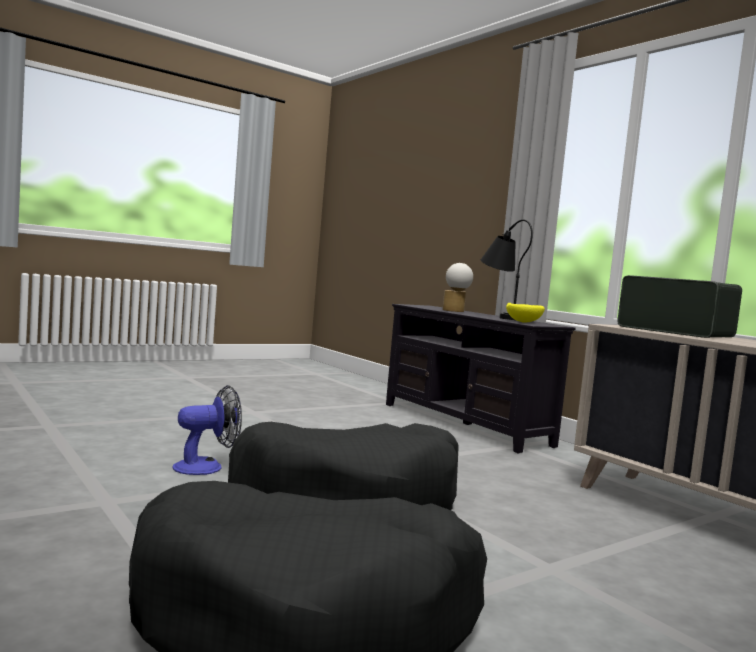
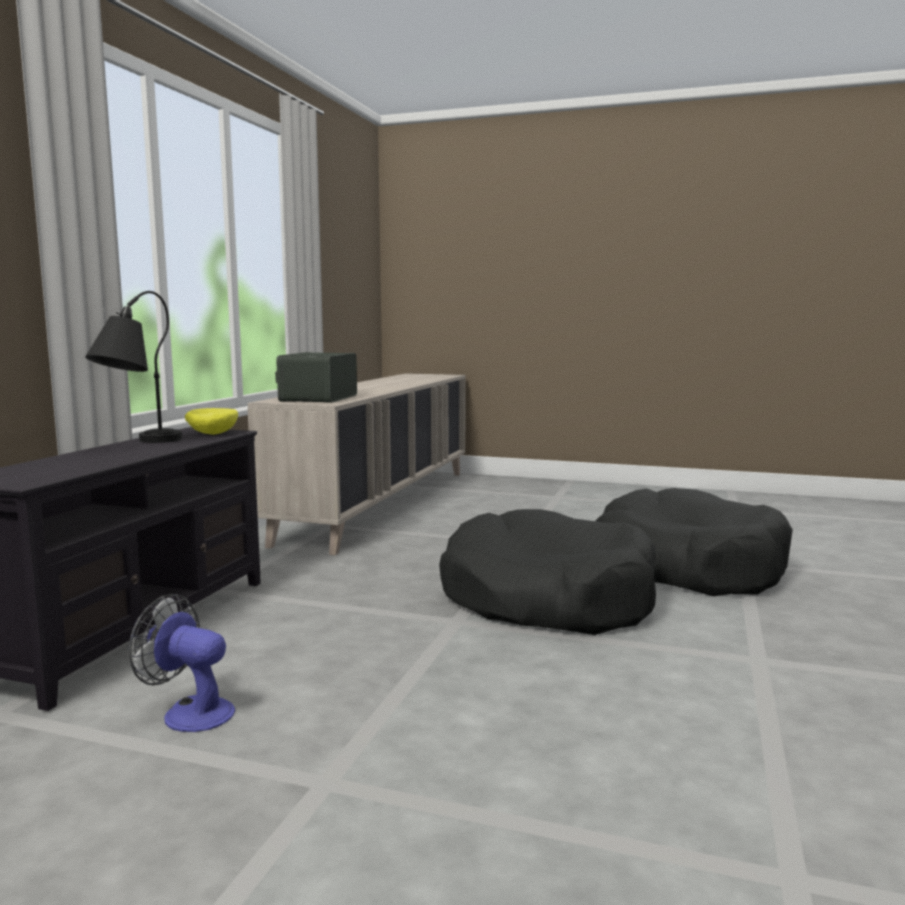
camera: 125 degrees left, 5 degrees up
(206, 466) = (613, 671): fan -> fan (189, 712)
(454, 311) = (98, 458): table lamp -> none

